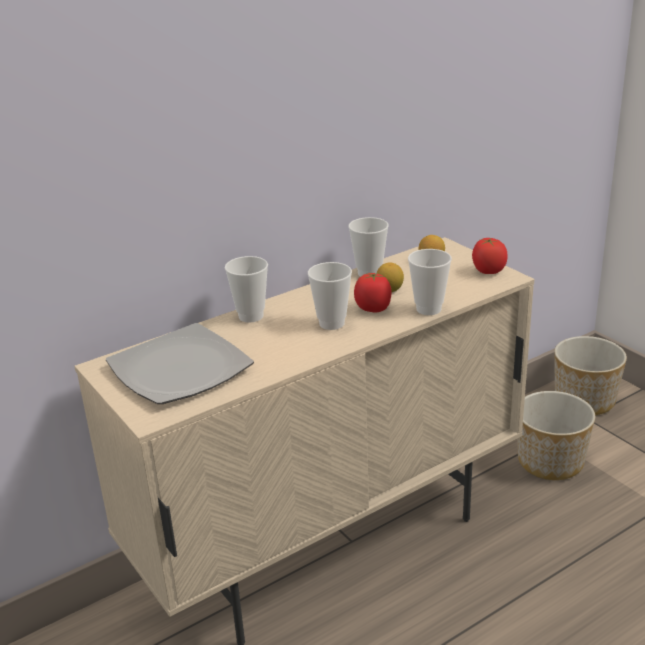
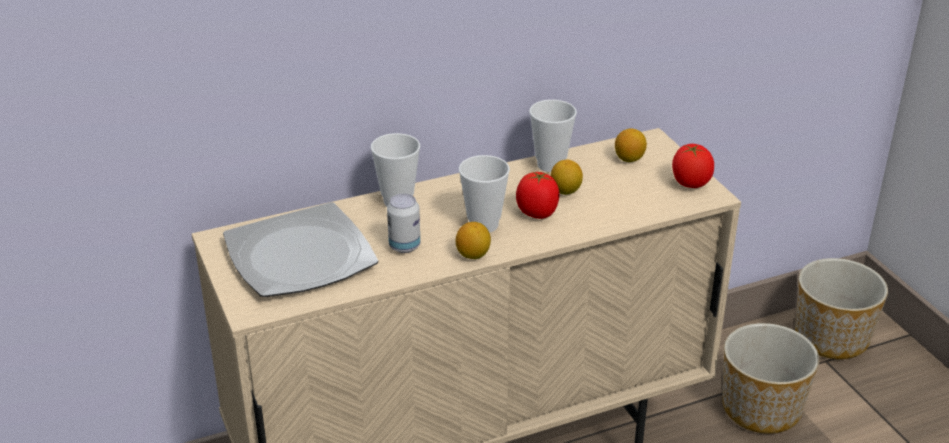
camera: 10 degrees right, 5 degrees up
(270, 349) = (404, 246): none -> can
(332, 347) = (473, 255): none -> lemon
(428, 309) = (600, 223): cup -> none

